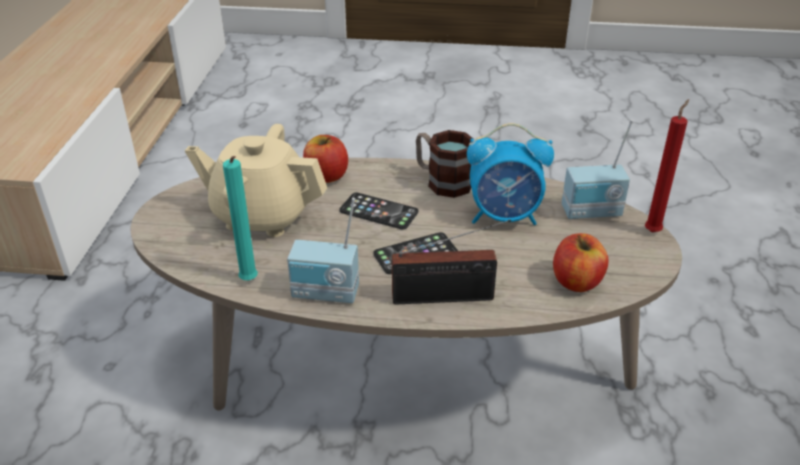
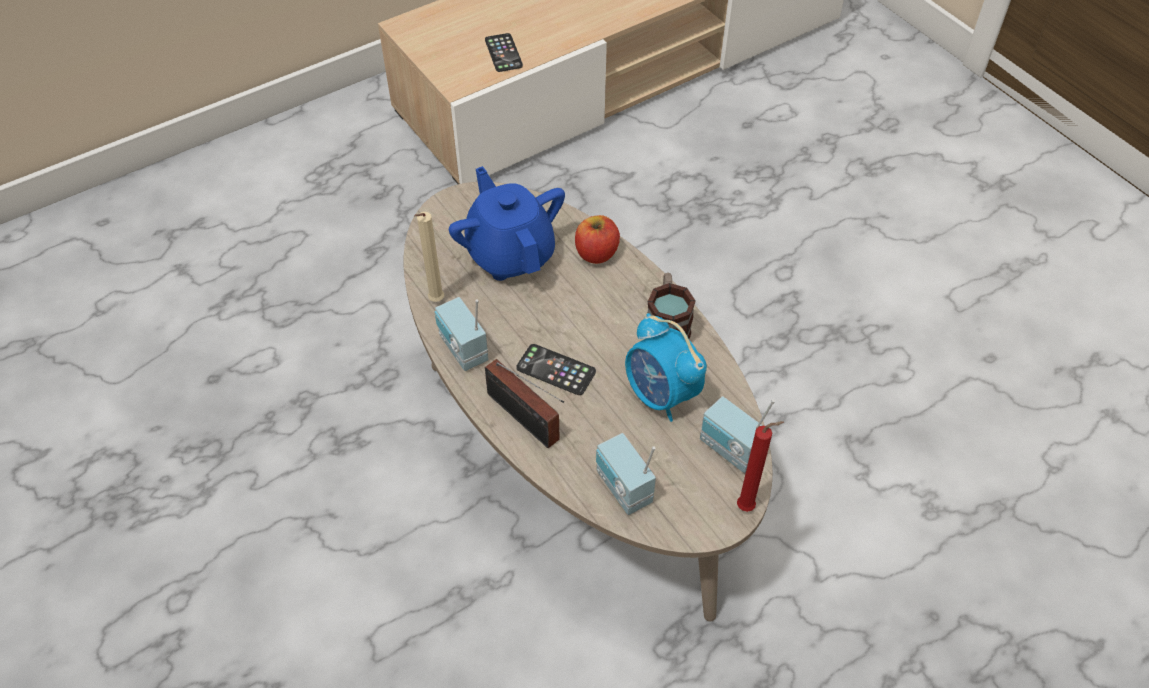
camera: 50 degrees right, 15 degrees up
(249, 282) = (435, 301): turquoise candle -> beige candle
(262, 215) = (510, 254): beige teapot -> blue teapot
(378, 212) = (584, 315): phone -> phone (503, 53)
(577, 281) = (622, 489): apple -> radio

